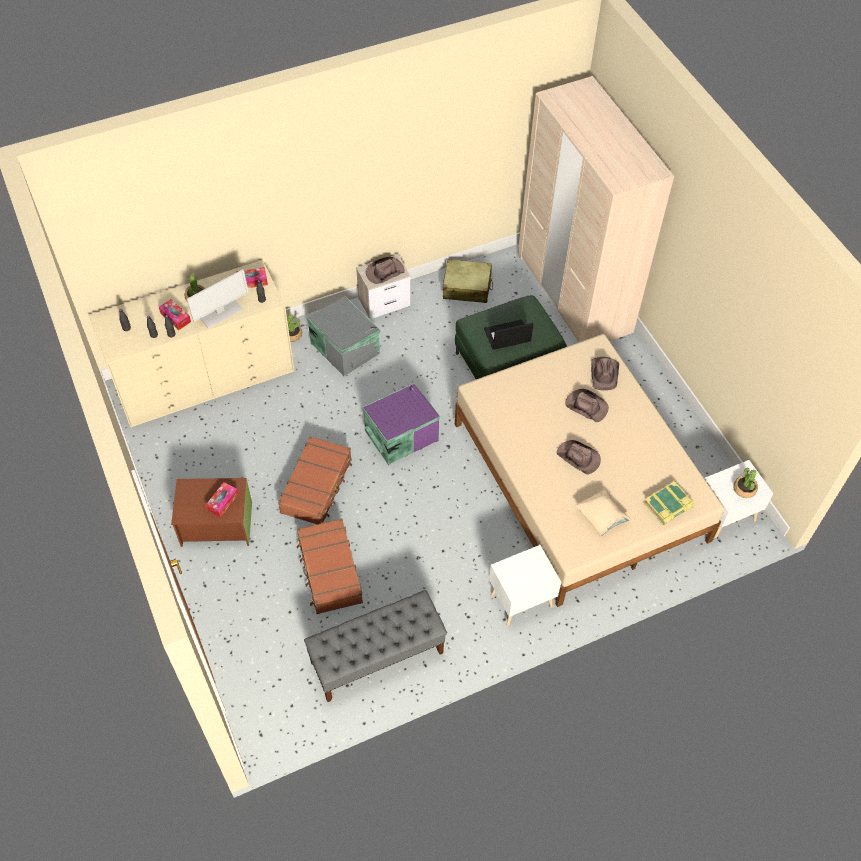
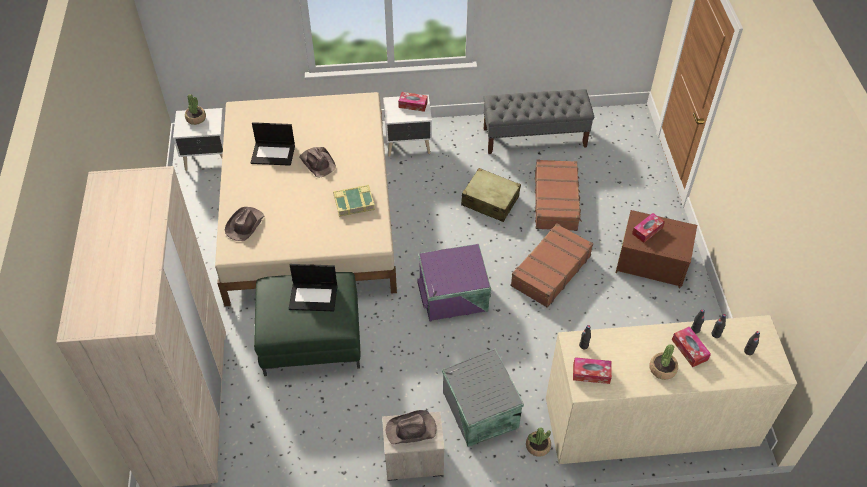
camera: 160 degrees left, 5 degrees down
(220, 313) = (635, 341): monitor -> none
(467, 287) = (305, 451): beige suitcase -> beige suitcase (490, 201)
(521, 580) = (413, 105): none -> tissue box
(586, 406) = (282, 201): brown hat -> none
(601, 518) = (328, 117): beige pillow -> none
(628, 455) = (273, 153): none -> laptop
(668, 506) = (269, 112): book -> book (354, 202)

